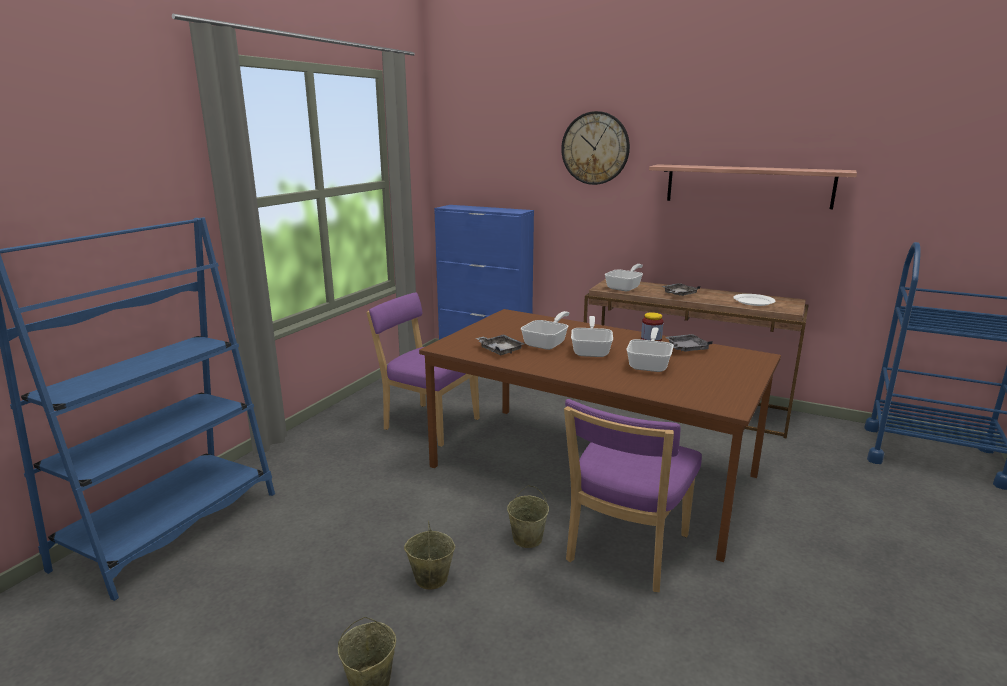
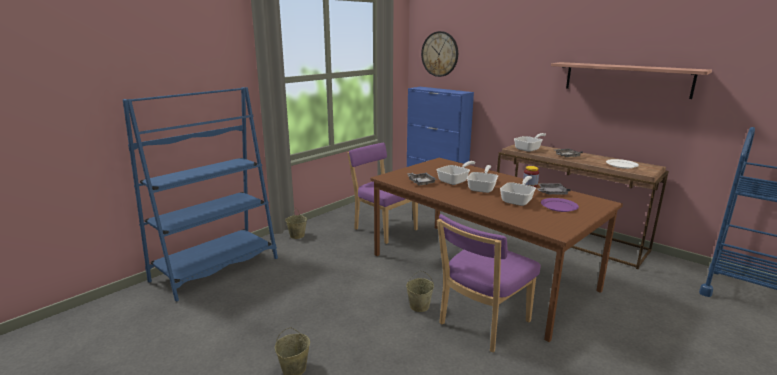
camera: 15 degrees right, 0 degrees up
(430, 578) = (350, 319): beige bucket -> beige bucket (297, 235)
(595, 148) = (517, 50): wall clock -> wall clock (440, 54)
(707, 367) = (559, 206): none -> purple plate

